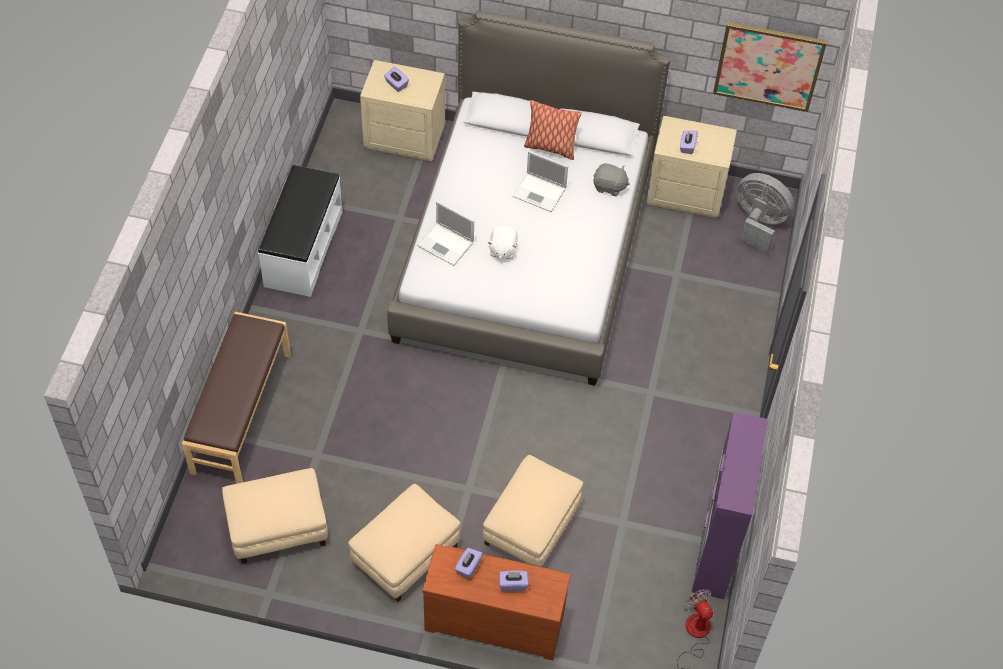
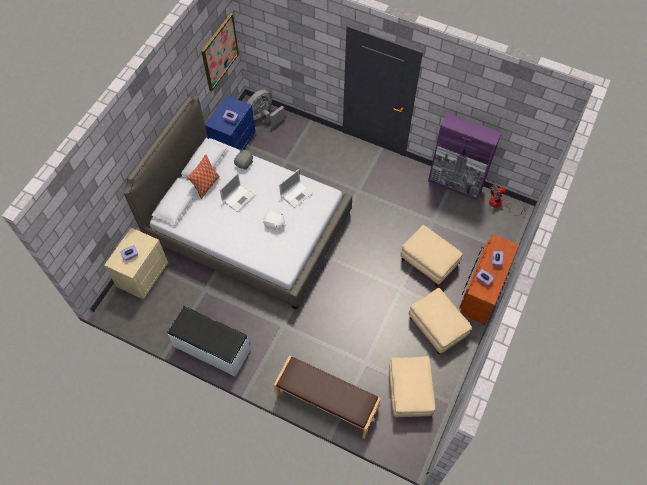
camera: 75 degrees left, 5 degrees up
(446, 244) = (263, 252): laptop -> laptop (297, 193)
(686, 193) = (232, 143): beige nightstand -> blue nightstand

